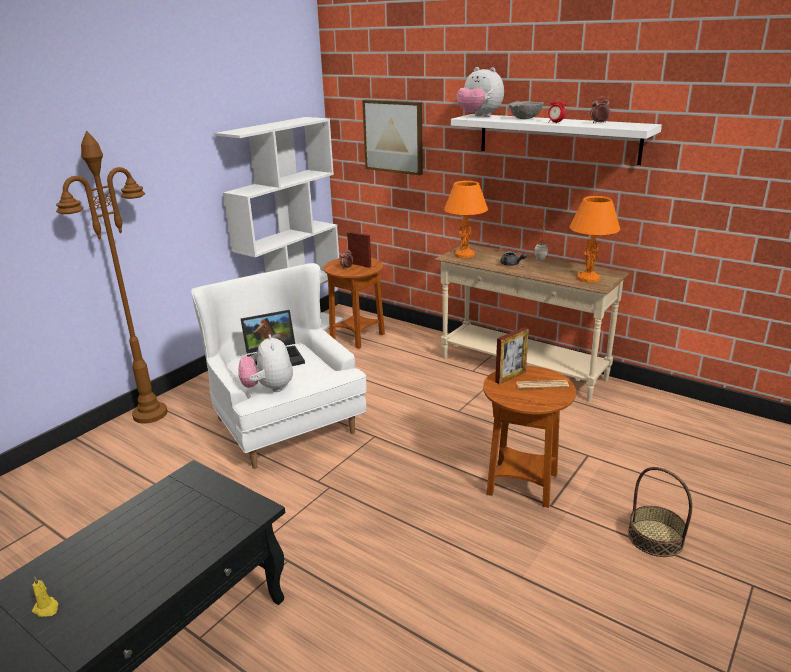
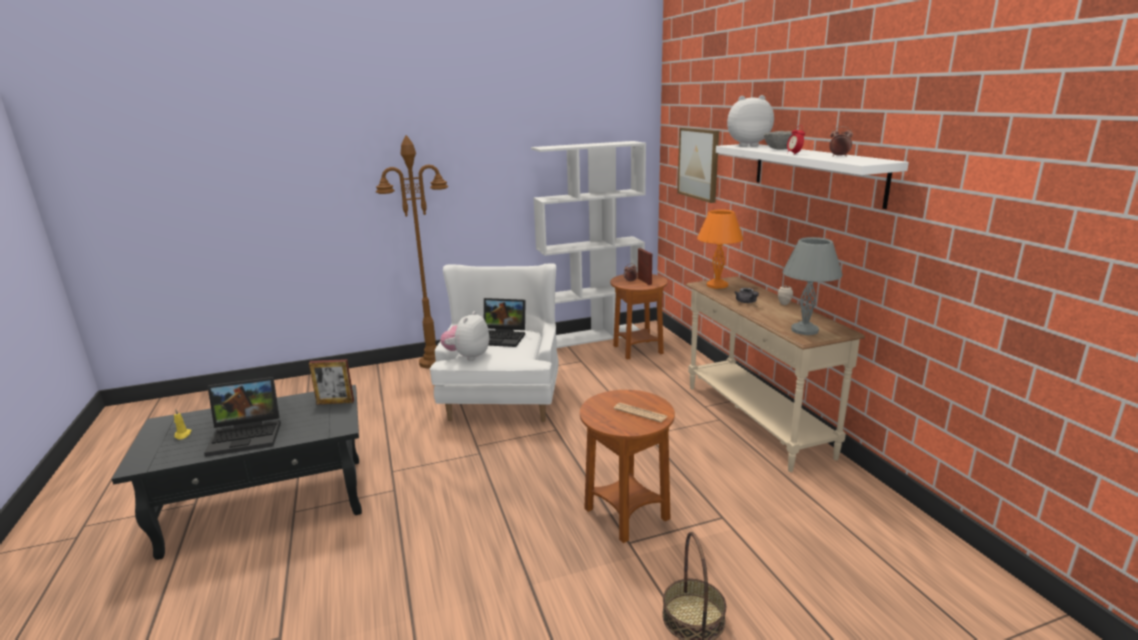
camera: 35 degrees right, 5 degrees down
(148, 567) = (248, 435): none -> laptop
(479, 116) = (746, 145): plush toy -> plush toy turned 105 degrees clockwise
(510, 377) = (623, 398): picture frame -> picture frame (335, 402)
(589, 278) = (805, 330): orange table lamp -> grey table lamp

